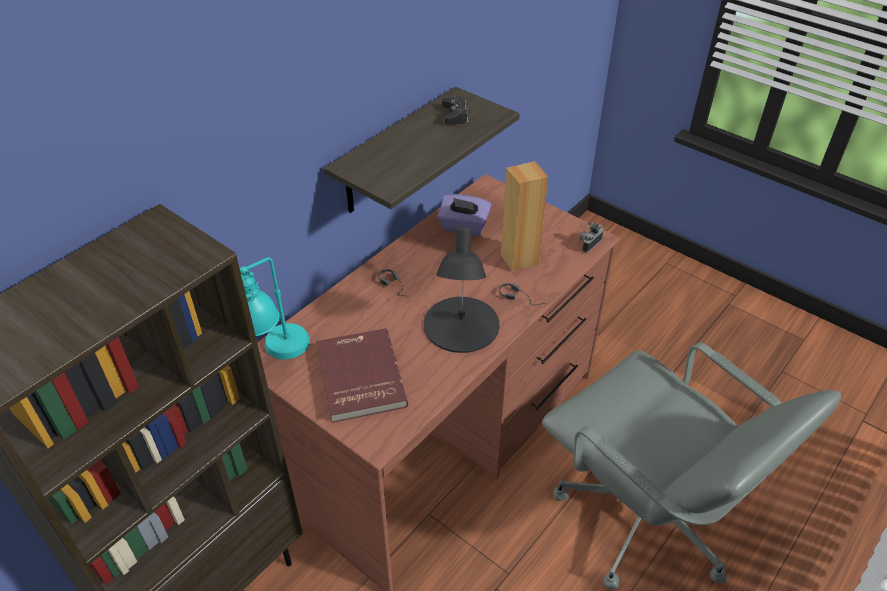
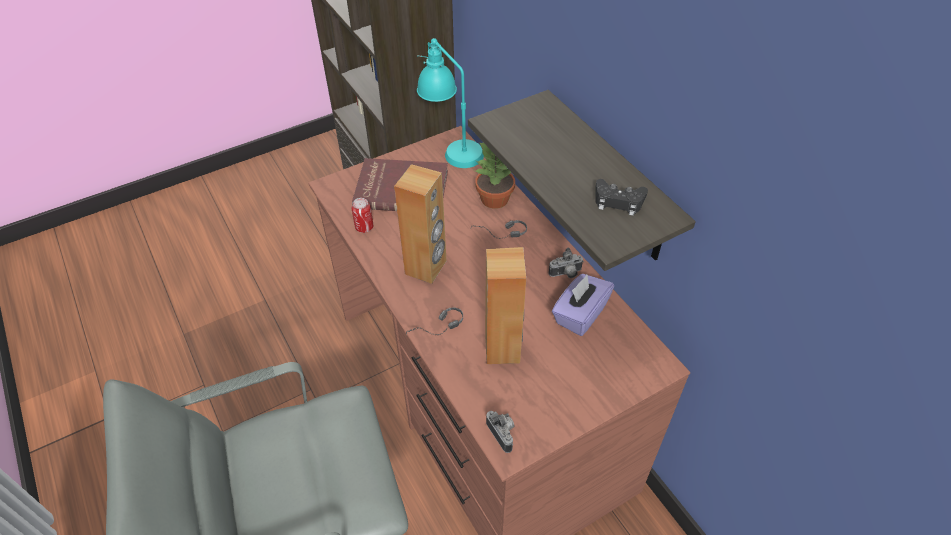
camera: 110 degrees right, 5 degrees up
(350, 302) = (495, 199): none -> potted plant
(425, 241) = (566, 274): none -> camera
(430, 388) = (364, 227): none -> can
(460, 325) = (426, 267): black table lamp -> brown speaker

